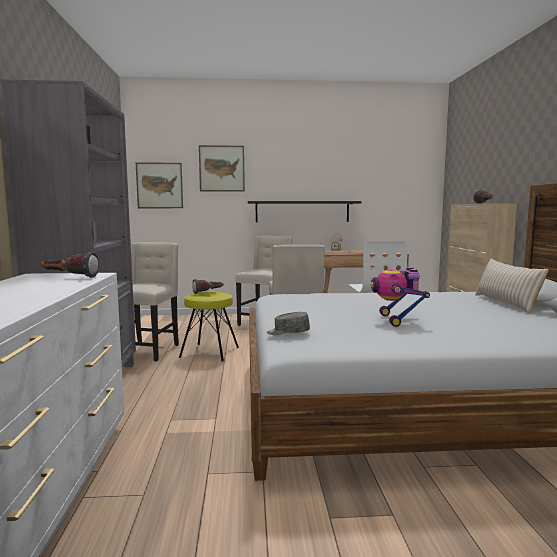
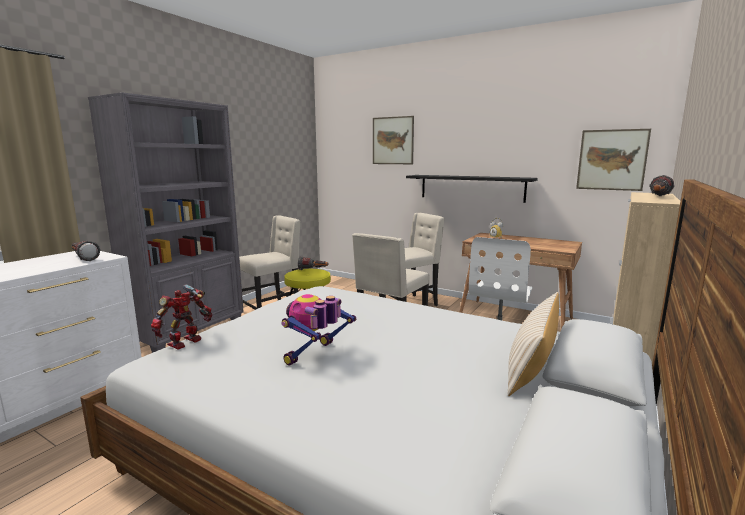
camera: 35 degrees right, 5 degrees up
(159, 185) = (341, 158): picture -> picture (612, 160)
(288, 332) = (186, 343): grey cap -> toy robot

